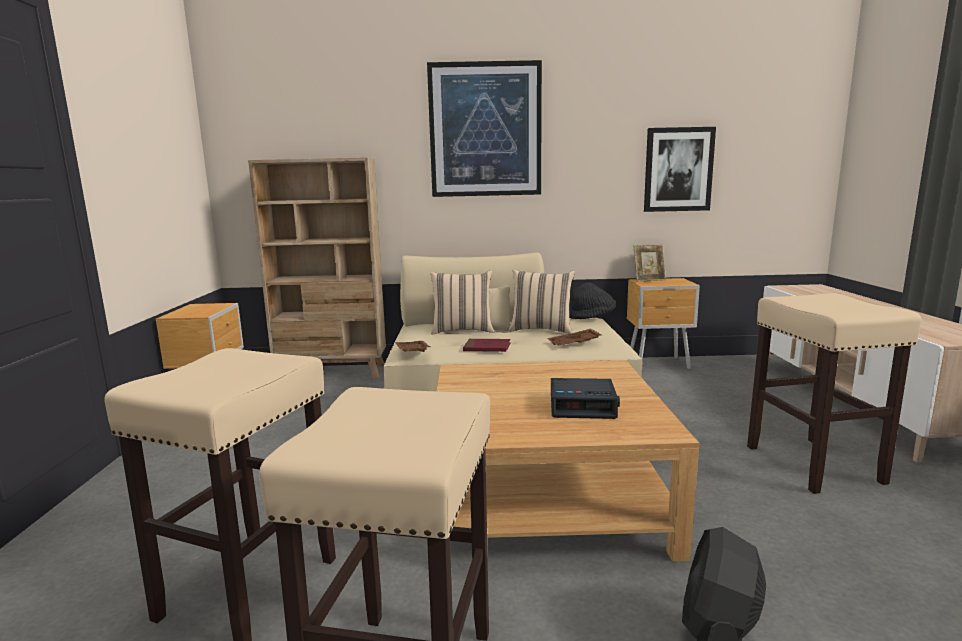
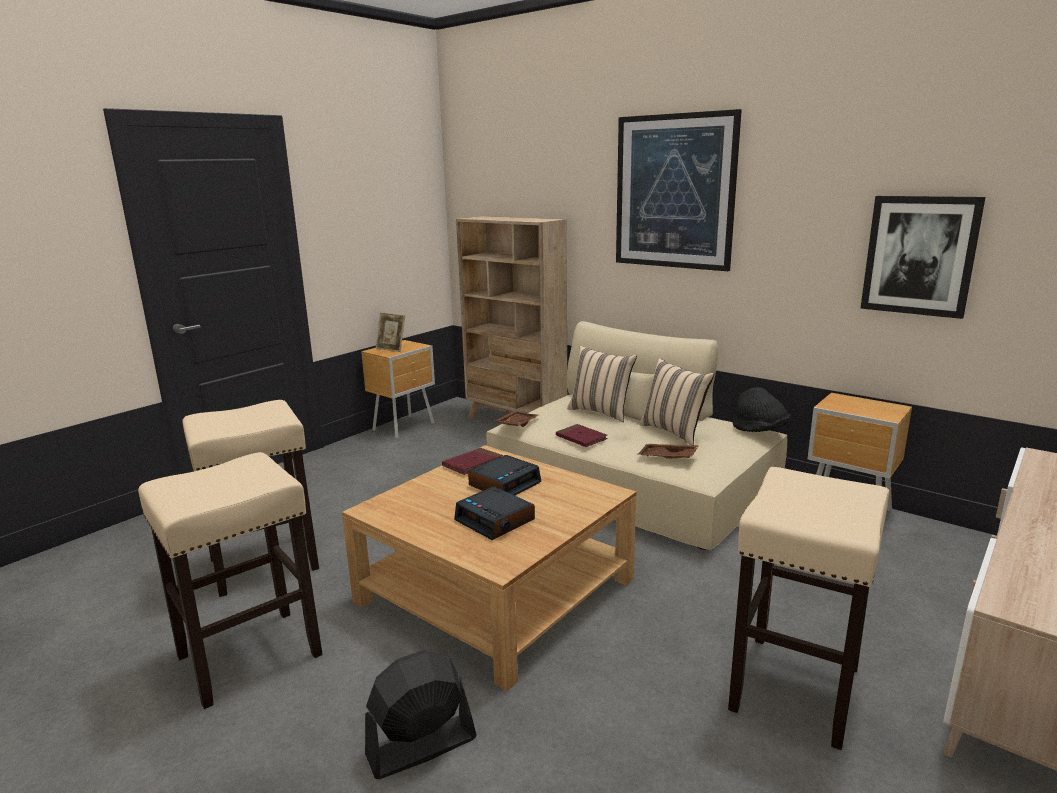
camera: 40 degrees right, 5 degrees up
(464, 378) = (473, 464): none -> red book
(526, 382) = (505, 484): none -> alarm clock
(648, 280) = (852, 399): picture frame -> picture frame (391, 349)

